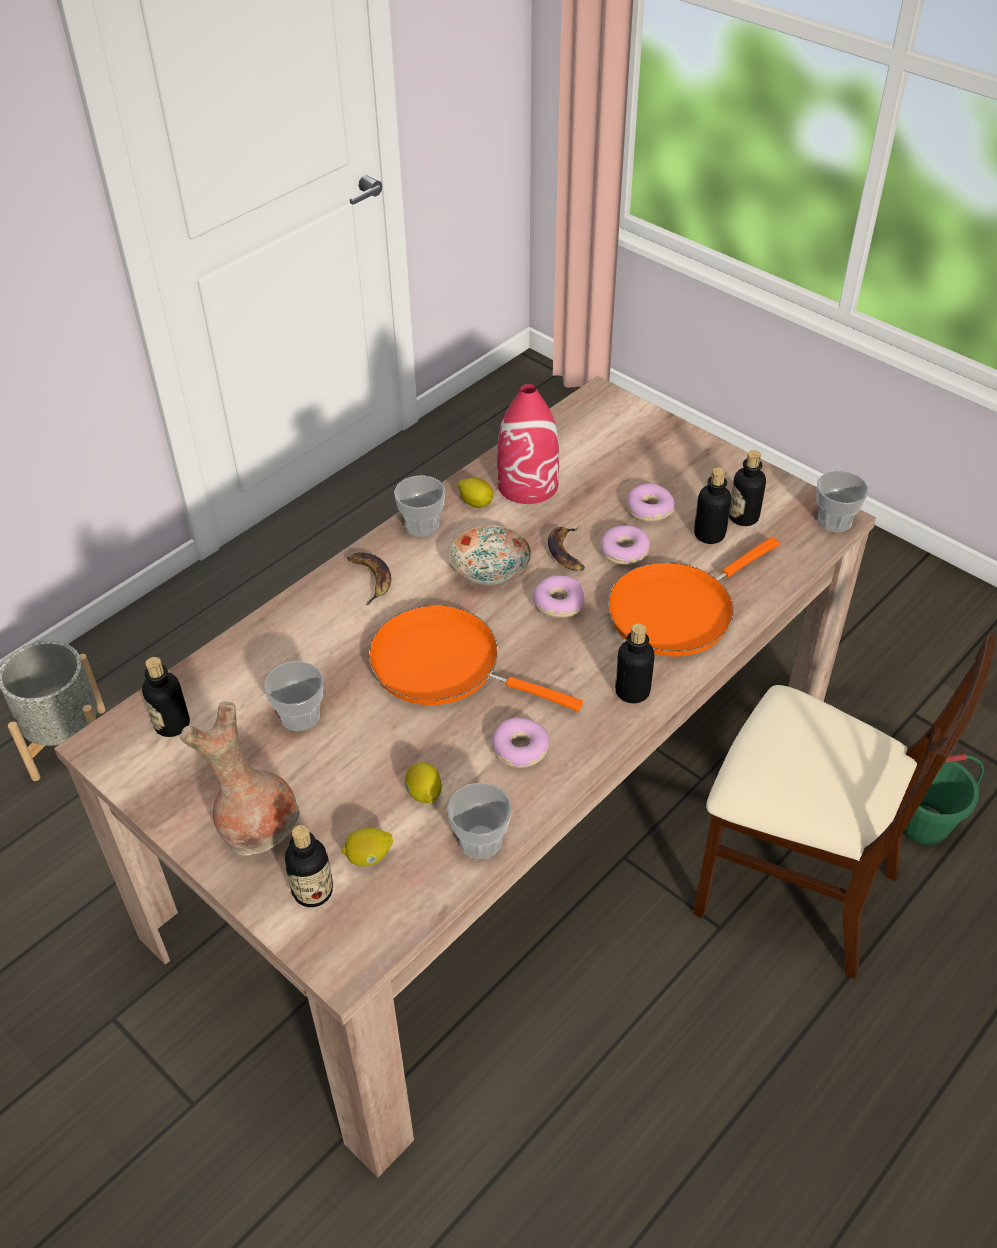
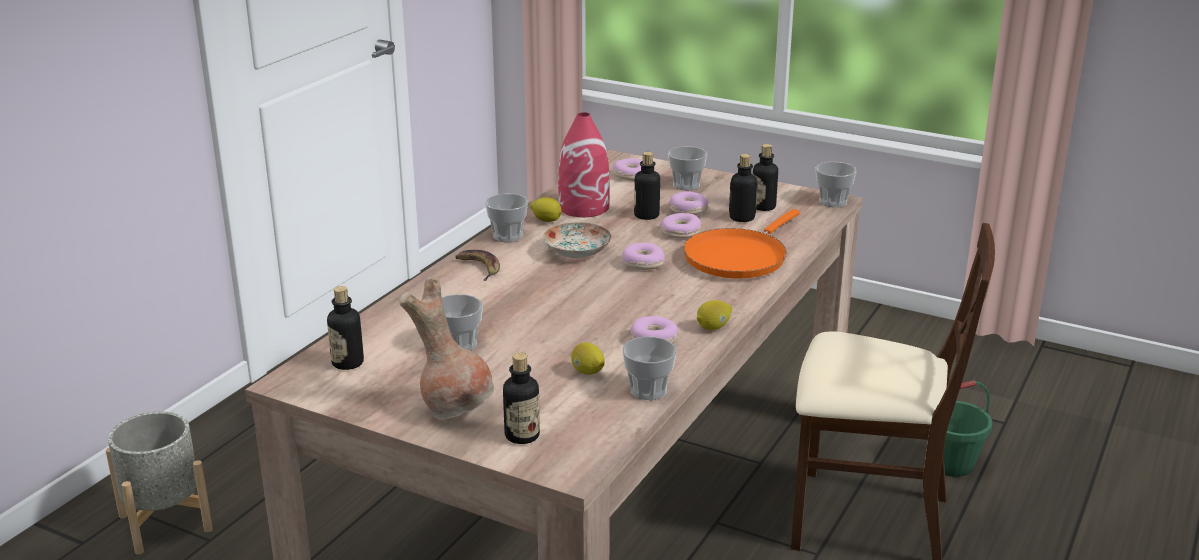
camera: 15 degrees left, 20 degrees down
(369, 857) = (560, 411): lemon -> lemon (713, 327)
(444, 665) = (567, 305): orange frying pan -> none
(567, 552) = (635, 237): banana -> none
(605, 431) = (630, 175): none -> donut
(632, 691) = (727, 300): bottle -> bottle (646, 215)
(665, 460) = (686, 185): none -> cup

